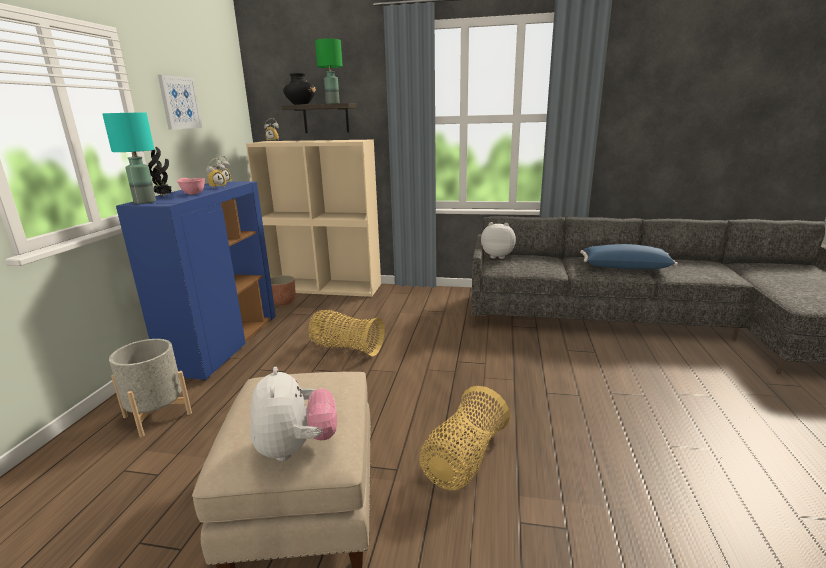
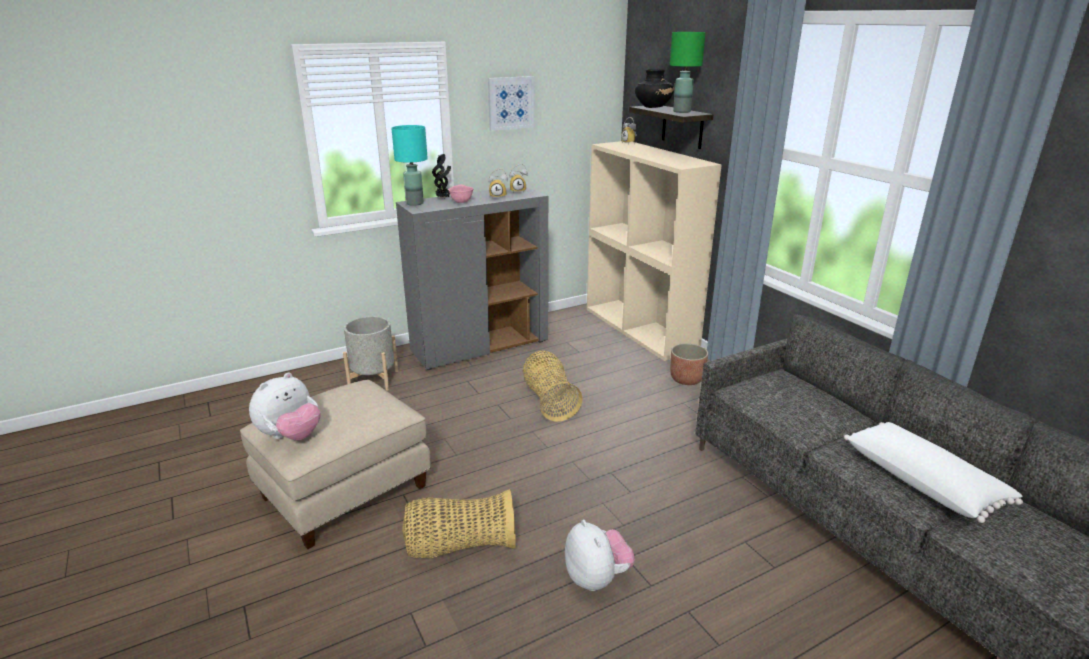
camera: 50 degrees right, 5 degrees up
(224, 345) = (480, 347): blue cabinet -> grey cabinet
(283, 302) = (580, 327): planter -> planter (686, 379)
(497, 256) = (783, 376): plush toy -> plush toy (597, 578)
(625, 267) = (923, 481): blue pillow -> white pillow

